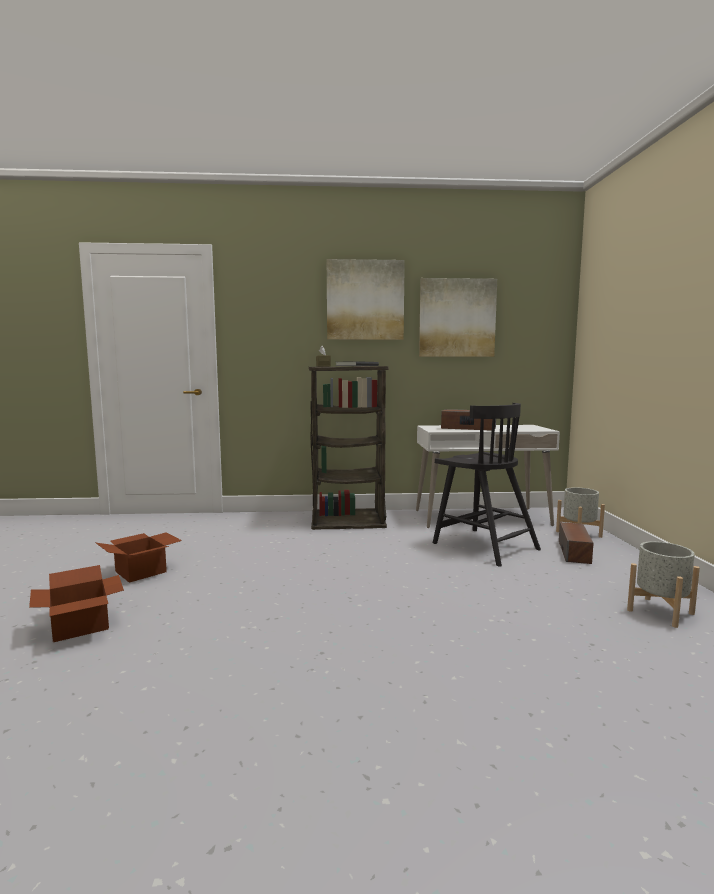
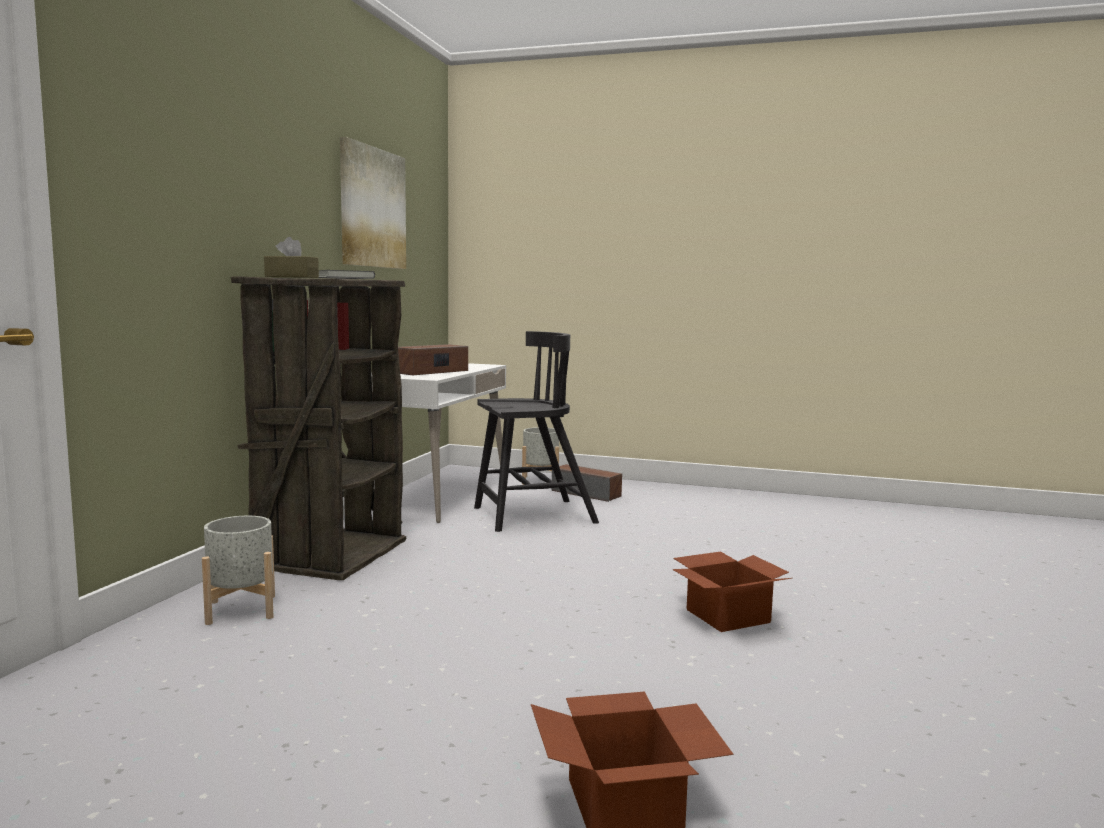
camera: 70 degrees left, 0 degrees up
(142, 571) = (391, 741): cardboard box -> cardboard box (727, 615)
(365, 300) = (285, 158): picture -> none
(660, 612) = (729, 506): grey planter -> grey planter (241, 610)

